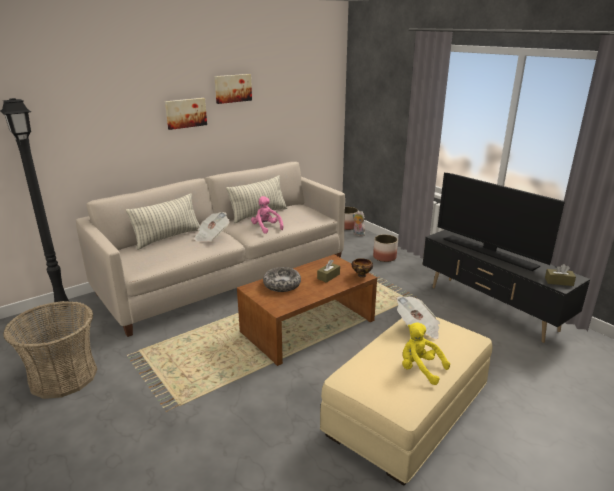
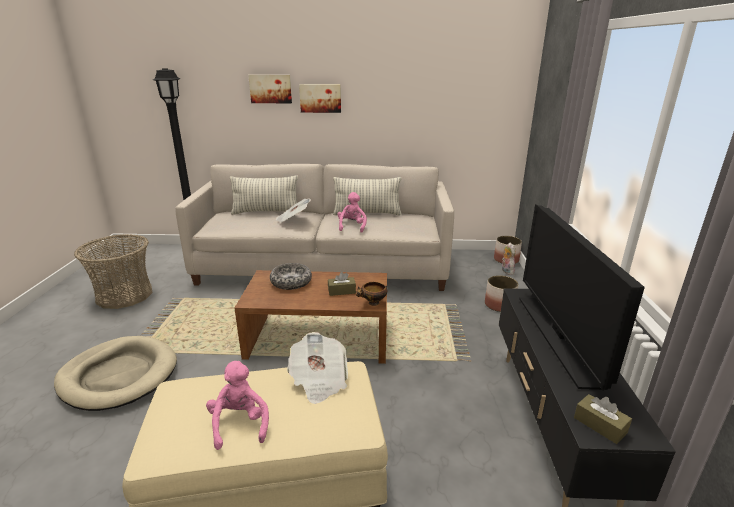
camera: 40 degrees right, 0 degrees up
(196, 429) = (119, 376): none -> beige dog bed
(232, 88) = (375, 77): picture -> picture (270, 88)
(420, 369) = (240, 424): yellow plush toy -> pink plush toy

